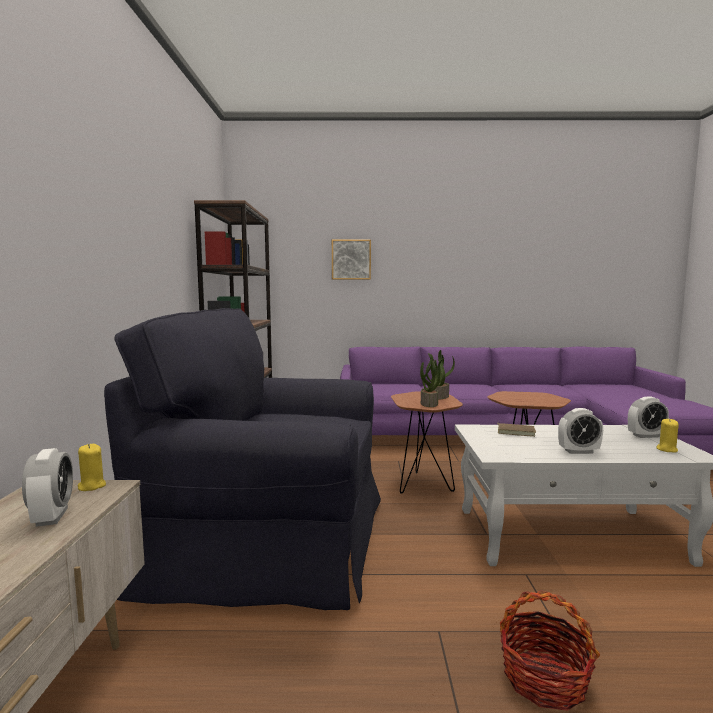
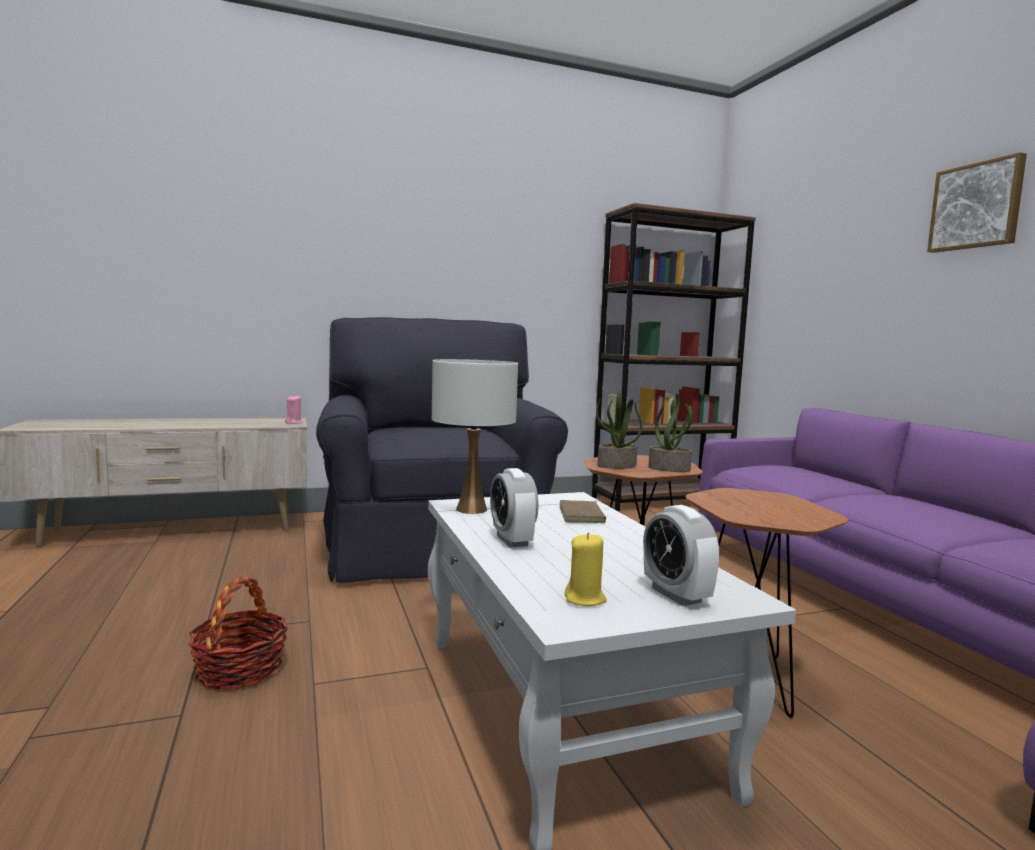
camera: 70 degrees right, 0 degrees up
(52, 517) = (249, 423): alarm clock -> none
(91, 486) = (294, 422): yellow candle -> pink candle
(351, 259) = (848, 263): picture -> picture (977, 206)
(509, 453) = (471, 509): none -> white table lamp

